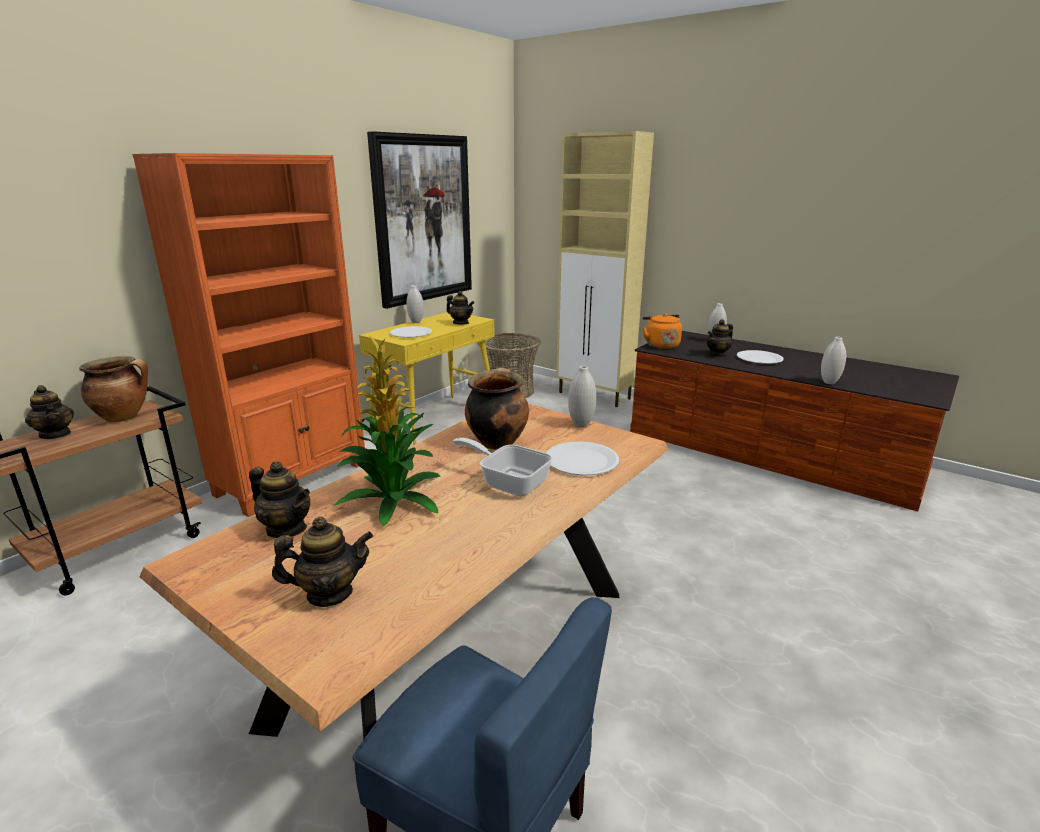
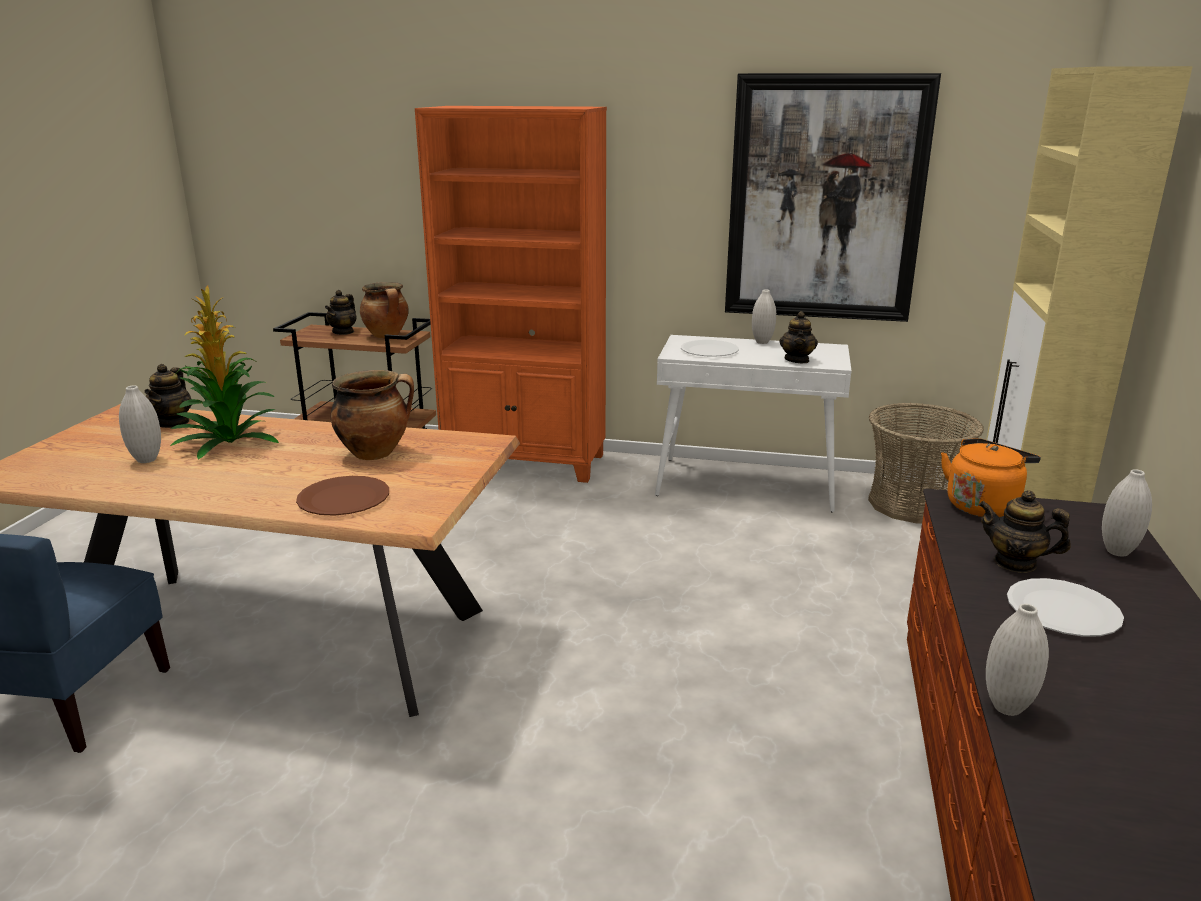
camera: 65 degrees right, 0 degrees up
(329, 593) = (78, 456): teapot -> none
(435, 419) = (747, 484): yellow console table -> white console table
(509, 482) = (277, 475): frying pan -> none
(581, 425) = (453, 483): white vase -> white vase (147, 460)
(581, 461) = (343, 498): white plate -> brown plate

